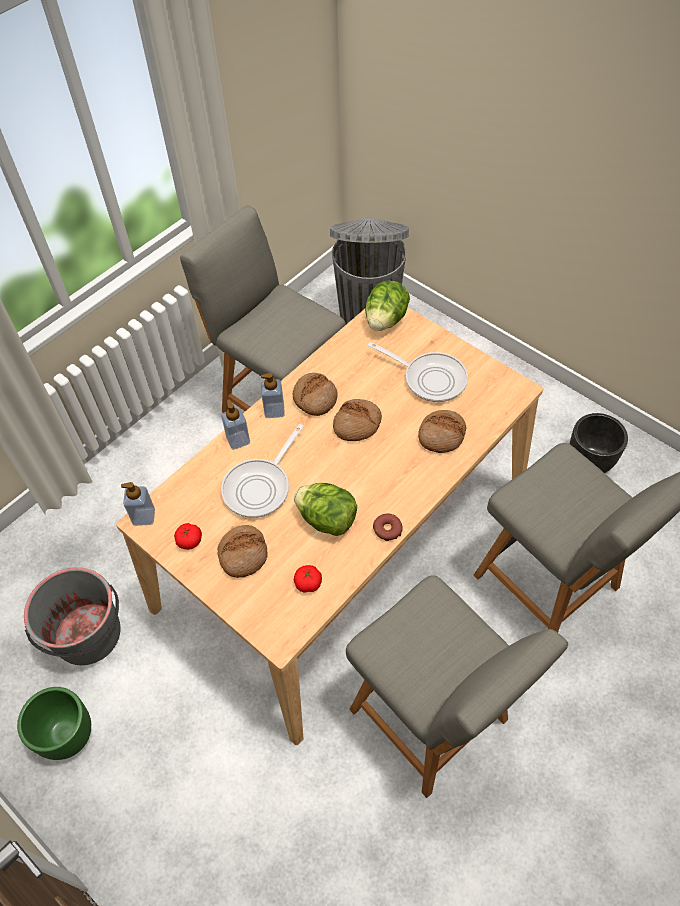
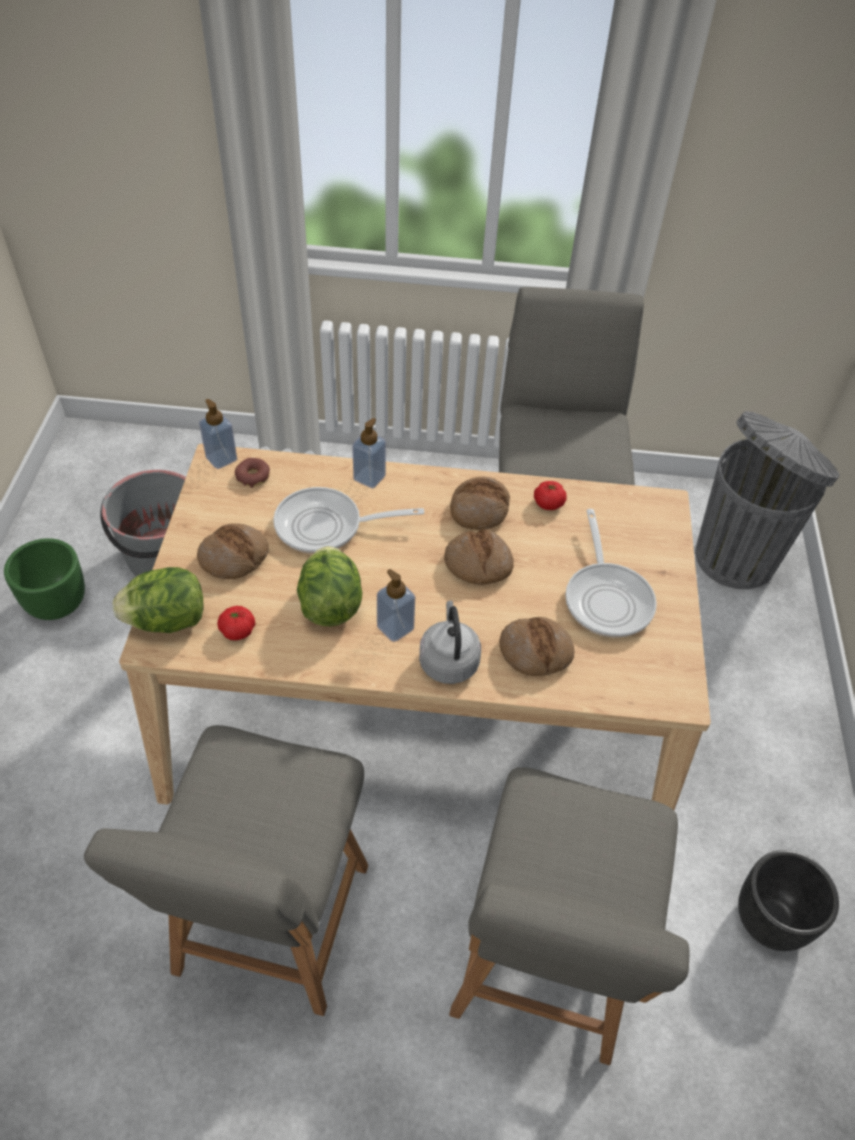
camera: 50 degrees right, 5 degrees down
(189, 541) = (219, 507): tomato -> tomato (548, 503)
(274, 410) = (432, 485): soap dispenser -> soap dispenser (395, 628)
(386, 320) = (649, 513): lettuce -> lettuce (167, 620)
(387, 529) = (360, 666): donut -> donut (253, 476)
(416, 481) = (448, 660): none -> grey kettle

